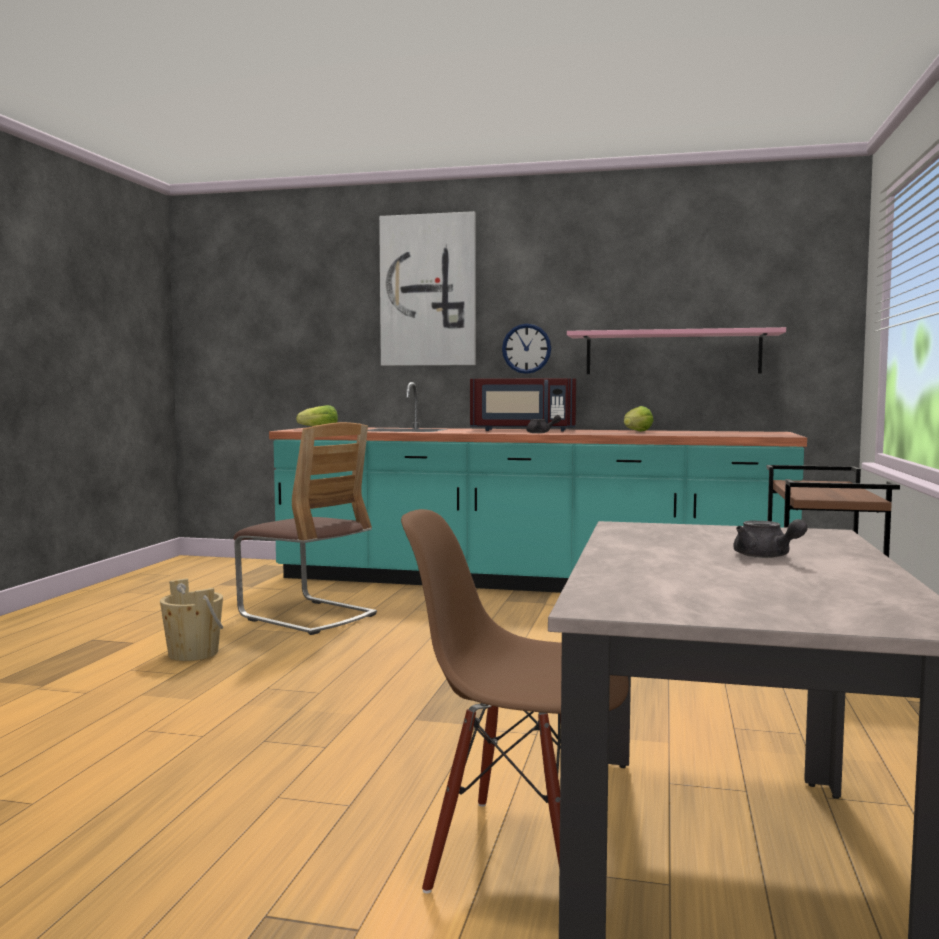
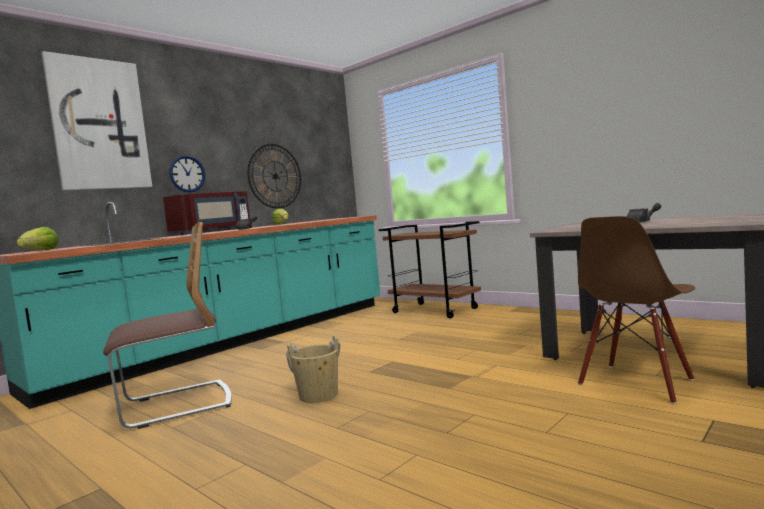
camera: 60 degrees left, 0 degrees up
(193, 653) = (197, 455): beige bucket -> beige bucket (318, 395)
(672, 353) = (275, 176): pink shelf -> wall clock

